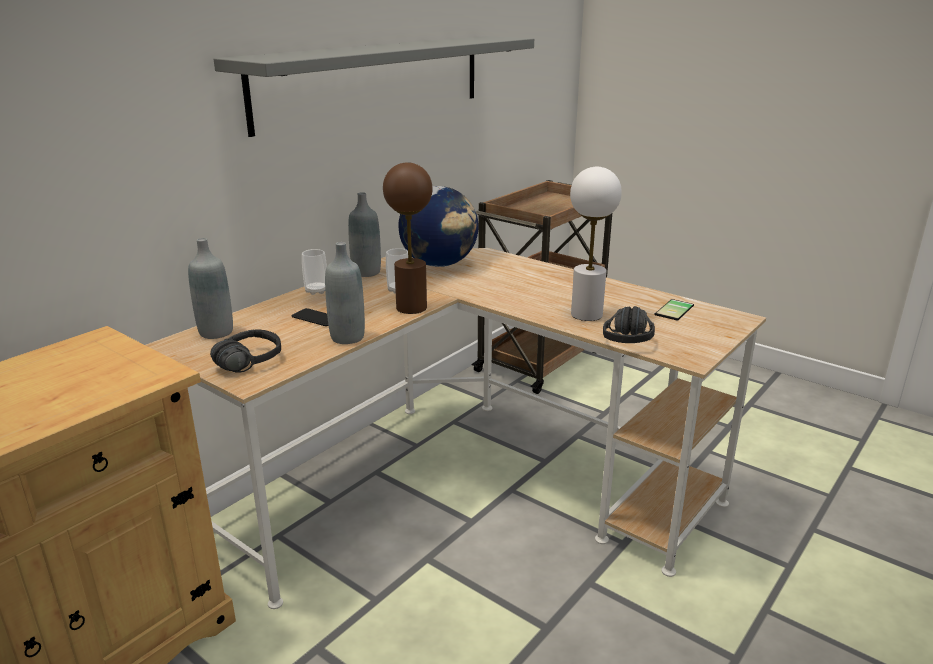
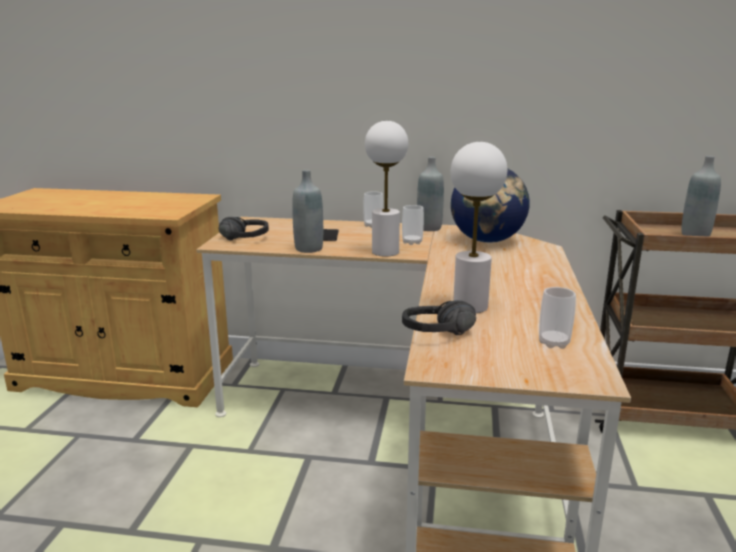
camera: 60 degrees right, 5 degrees down
(216, 332) = (276, 223): grey bottle -> grey bottle (695, 235)
(375, 80) = (487, 64): grey shelf -> none
(412, 308) = (385, 252): brown table lamp -> white table lamp
(677, 310) = (554, 343): phone -> cup

